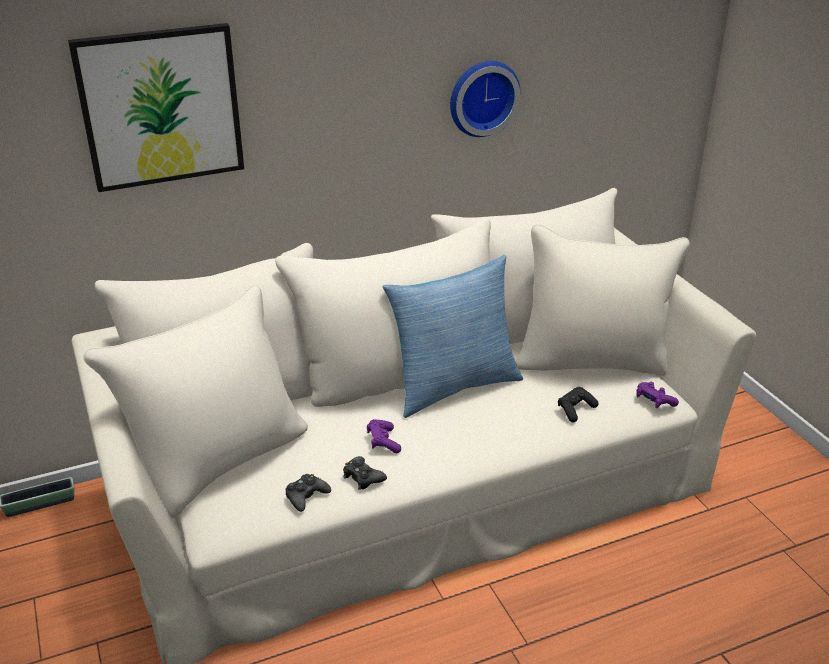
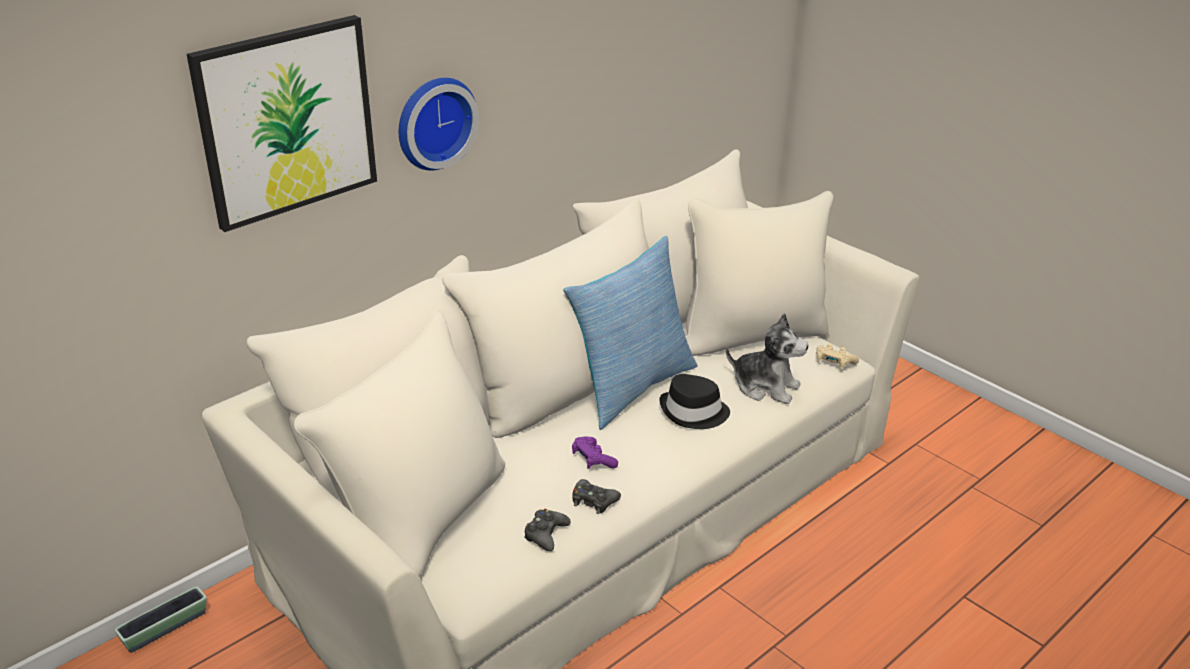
camera: 20 degrees left, 0 degrees up
(482, 97) = (599, 68): wall clock -> wall clock (433, 122)
(496, 419) = (694, 412): none -> black hat
(575, 410) = (765, 386): black game controller -> plush toy
(654, 401) = (833, 363): purple game controller -> beige game controller

